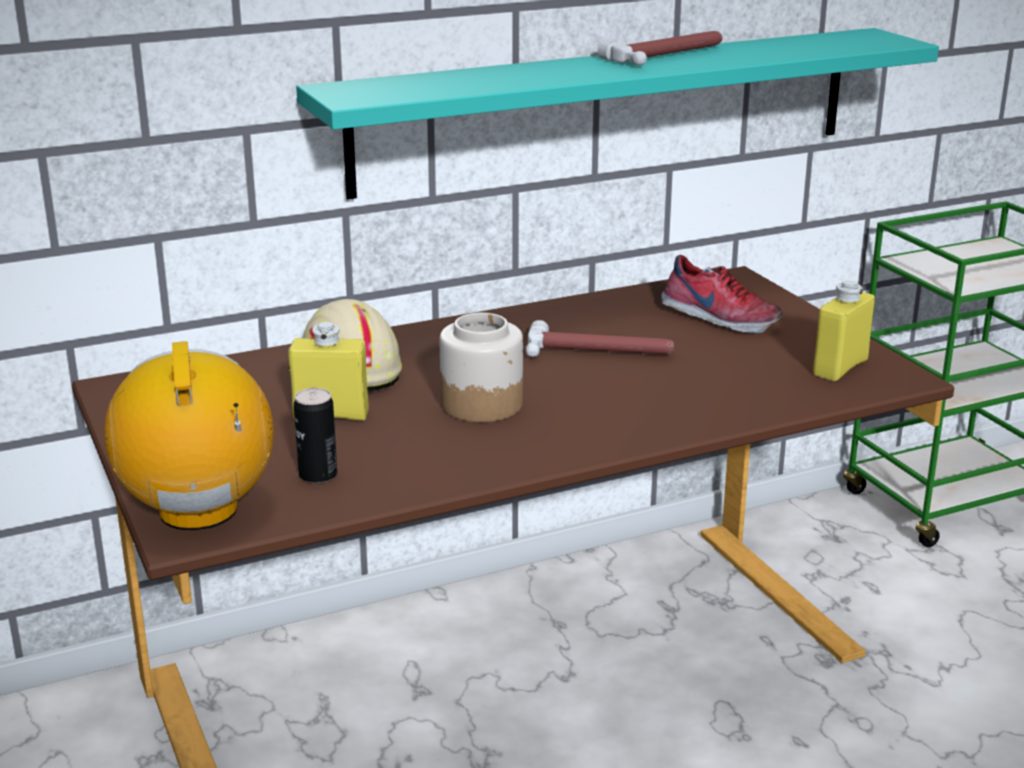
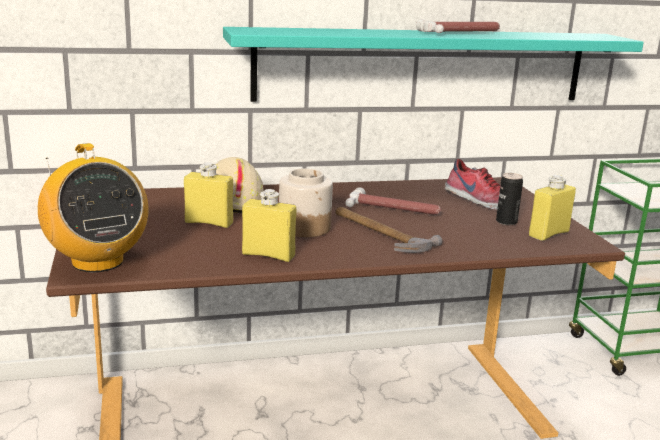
camera: 10 degrees right, 5 degrees down
(199, 511) = (97, 262): radio -> radio turned 150 degrees clockwise
(318, 475) = (181, 252): can -> can (506, 222)
(452, 462) = (268, 255): none -> yellow bottle
(597, 398) = (379, 232): none -> hammer

